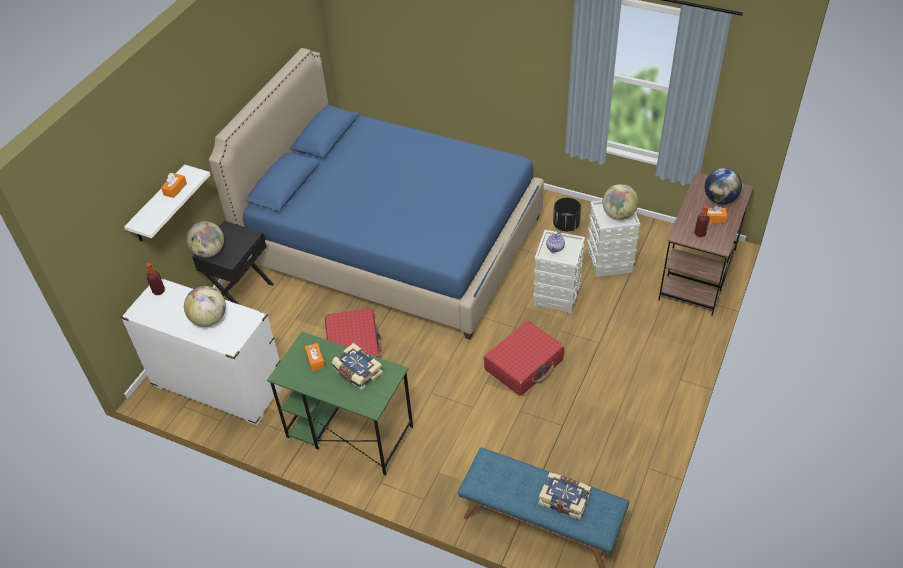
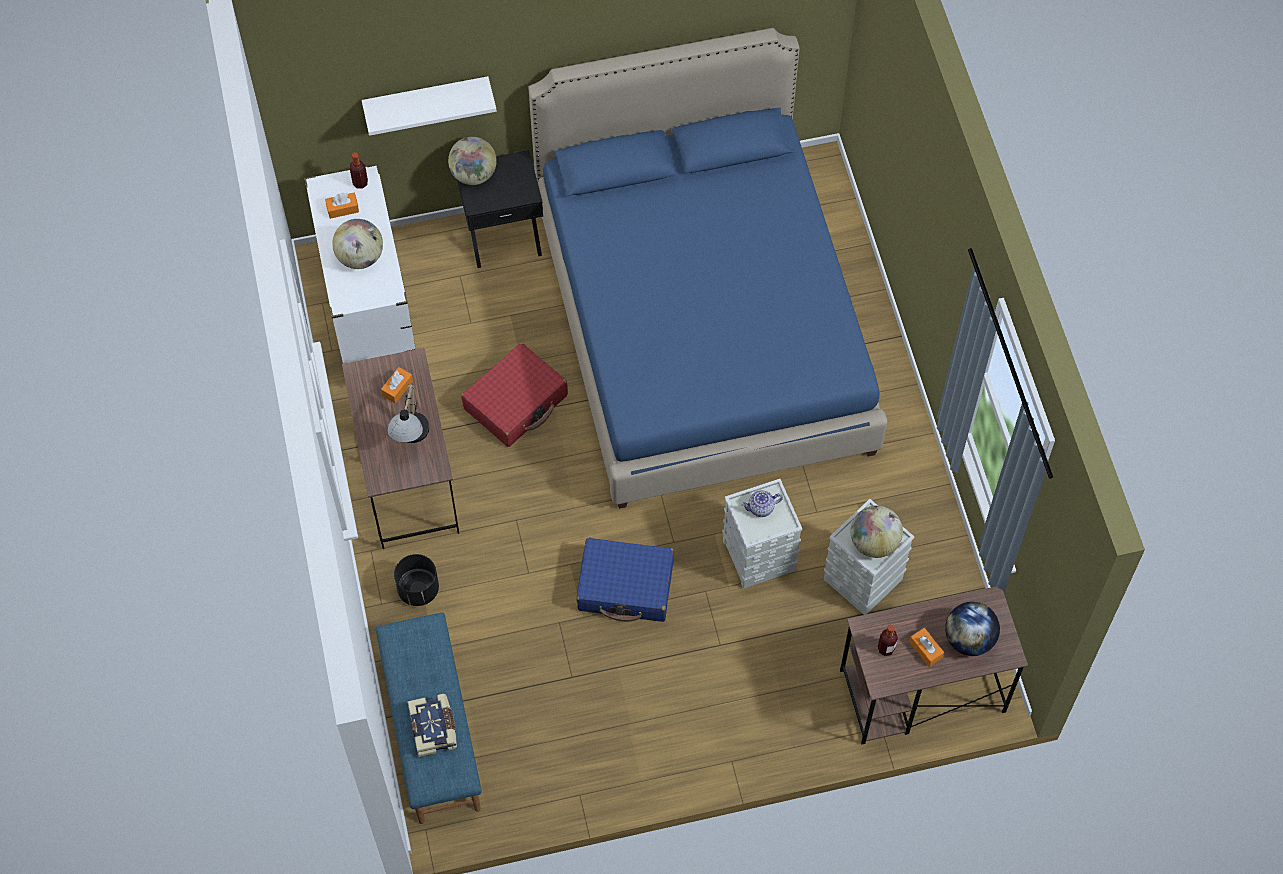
camera: 50 degrees right, 15 degrees up
(175, 189) = (446, 99): orange tissue box -> orange tissue box (342, 209)
(348, 432) = (407, 477): green desk -> brown desk
(357, 372) = (411, 437): book -> table lamp
(524, 365) = (626, 586): red suitcase -> blue suitcase
(566, 225) = (886, 494): black planter -> black planter (418, 589)

